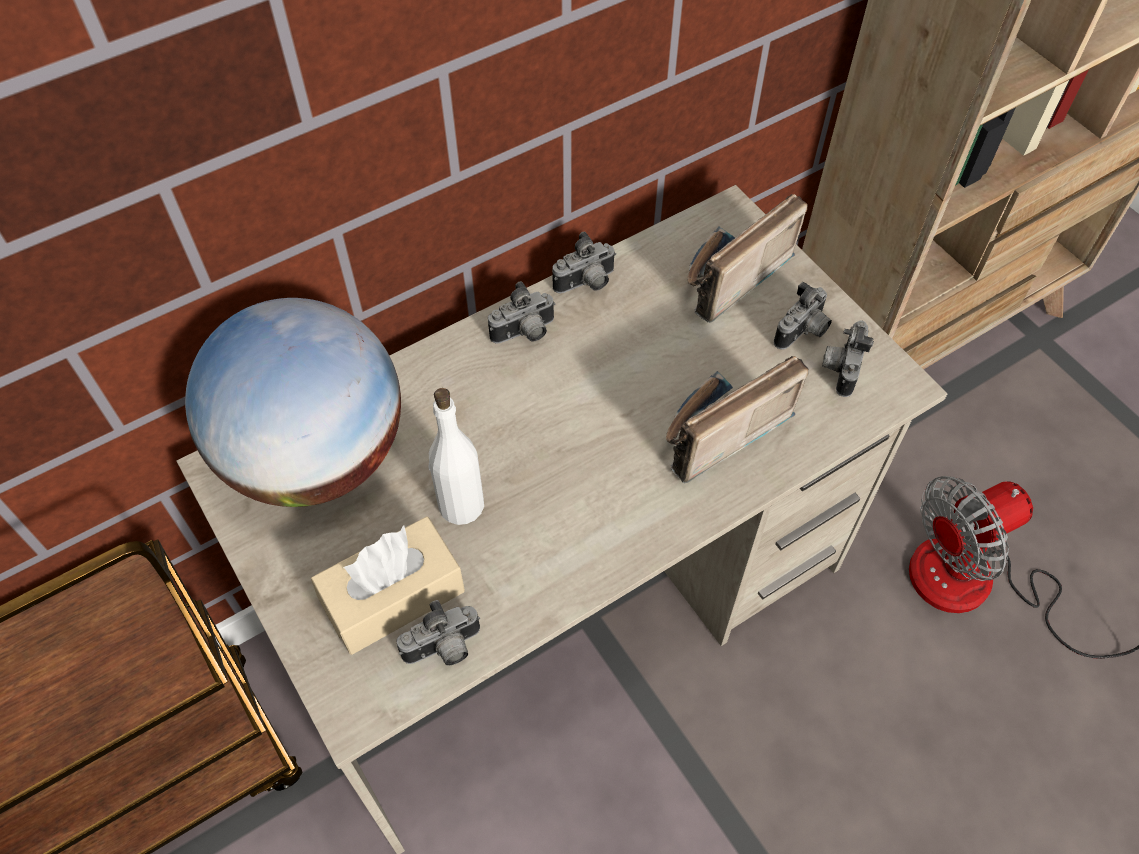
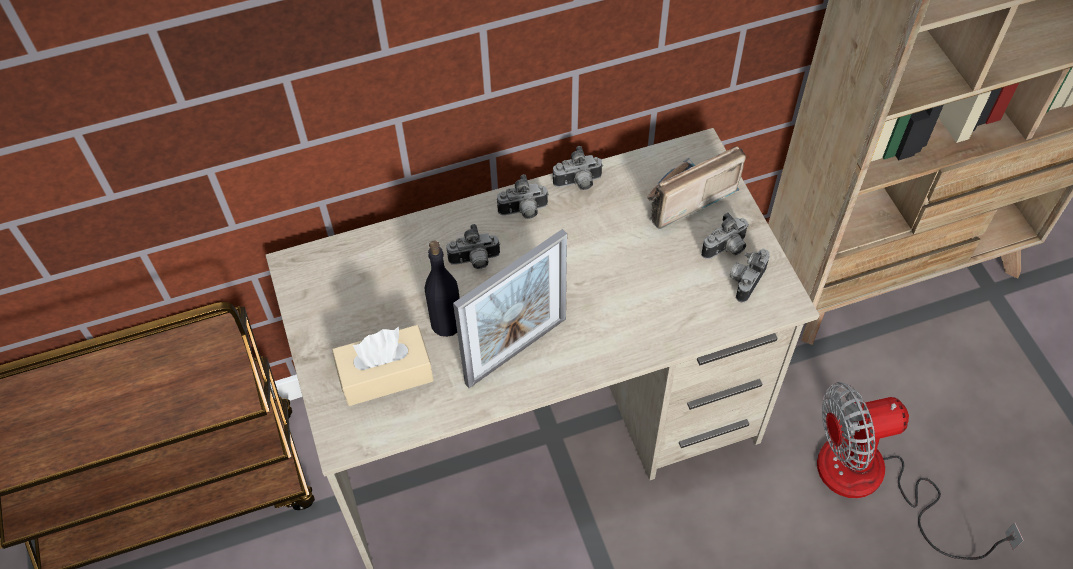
camera: 15 degrees right, 0 degrees up
(317, 456) = (358, 270): globe -> none
(444, 650) = (410, 416): camera -> camera (475, 261)
(460, 504) = (446, 323): white bottle -> black bottle
(568, 524) = (516, 351): none -> picture frame
(715, 431) = (638, 308): radio -> none

